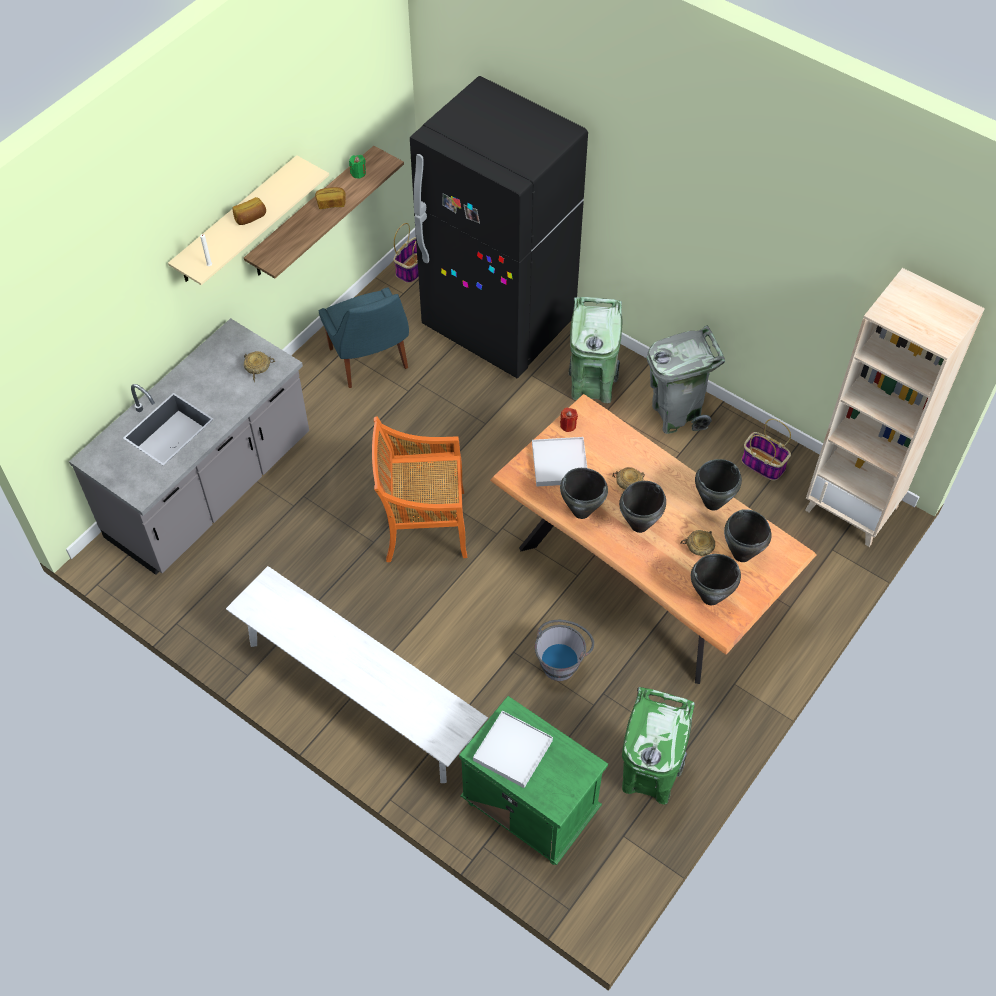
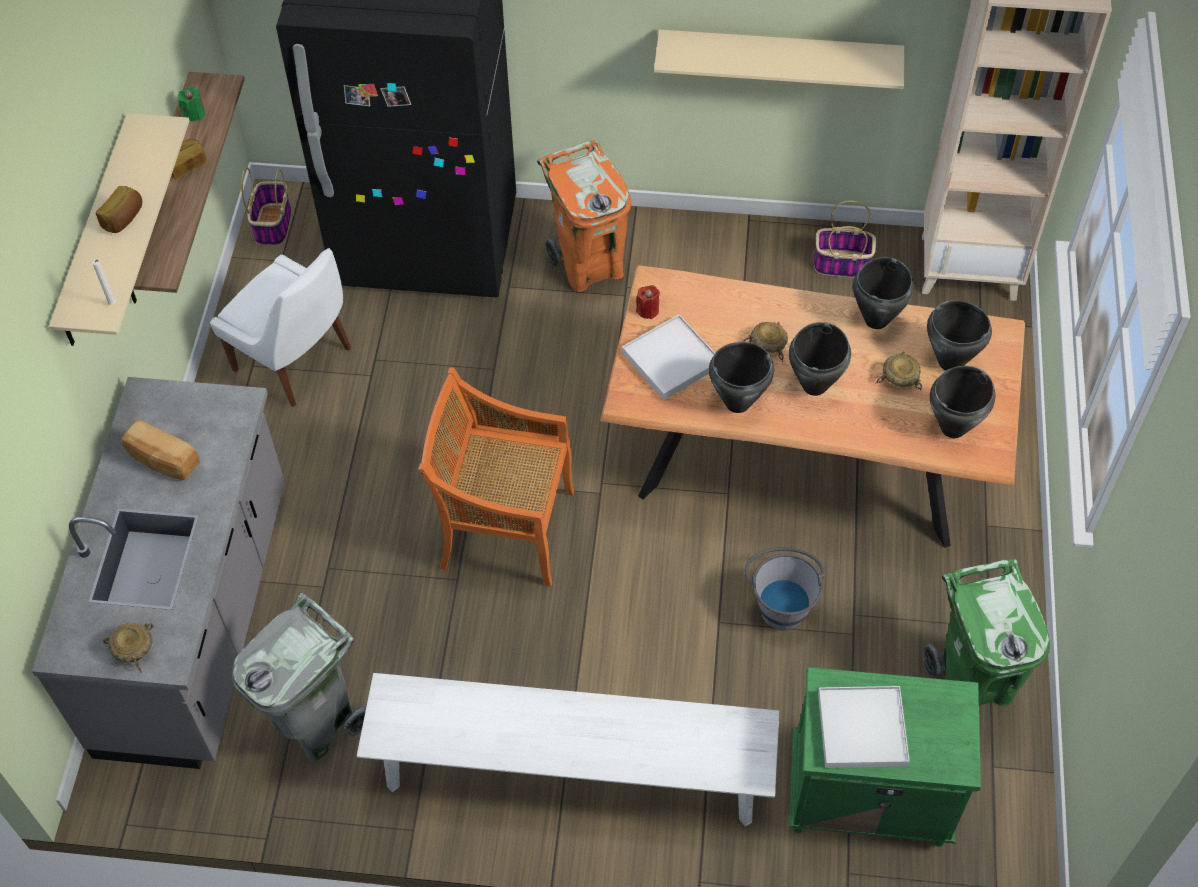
camera: 30 degrees left, 0 degrees up
(216, 377) = (163, 460): none -> bread
(257, 367) = (211, 422): beige bowl -> beige bowl (132, 648)
(369, 361) = (296, 361): blue chair -> white chair
(423, 525) = (504, 528): orange chair -> orange chair turned 45 degrees clockwise
(592, 386) = (589, 266): green trash can -> orange trash can
(676, 414) = (707, 253): grey trash can -> grey trash can (315, 722)
(756, 296) = (779, 56): none -> beige shelf

